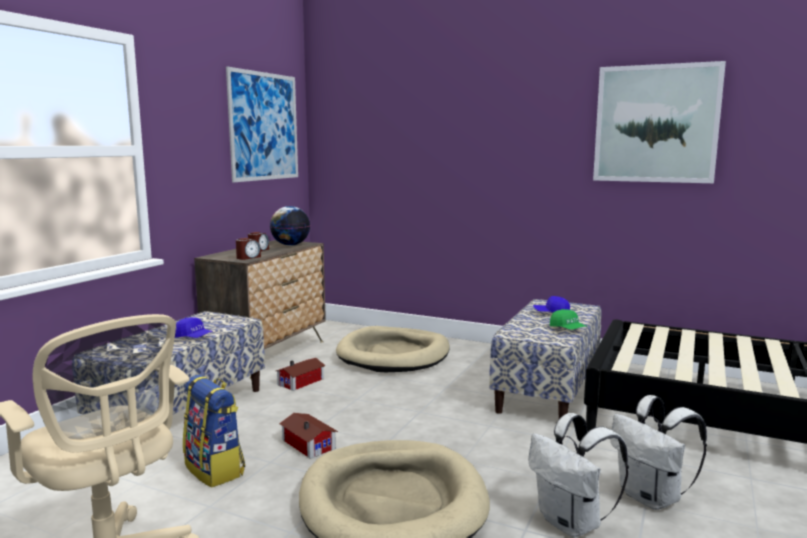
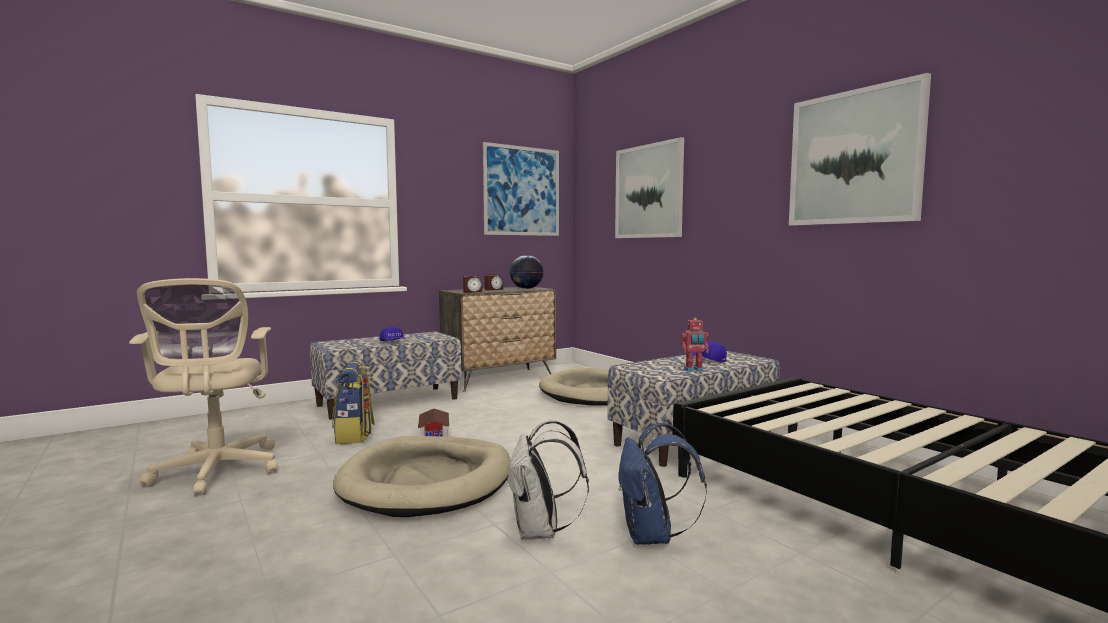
camera: 30 degrees right, 5 degrees down
(302, 381) = (495, 398): toy house -> none
(421, 134) = (648, 191): none -> picture
(567, 329) = (694, 370): green cap -> toy robot
(652, 498) = (652, 536): white backpack -> blue backpack

